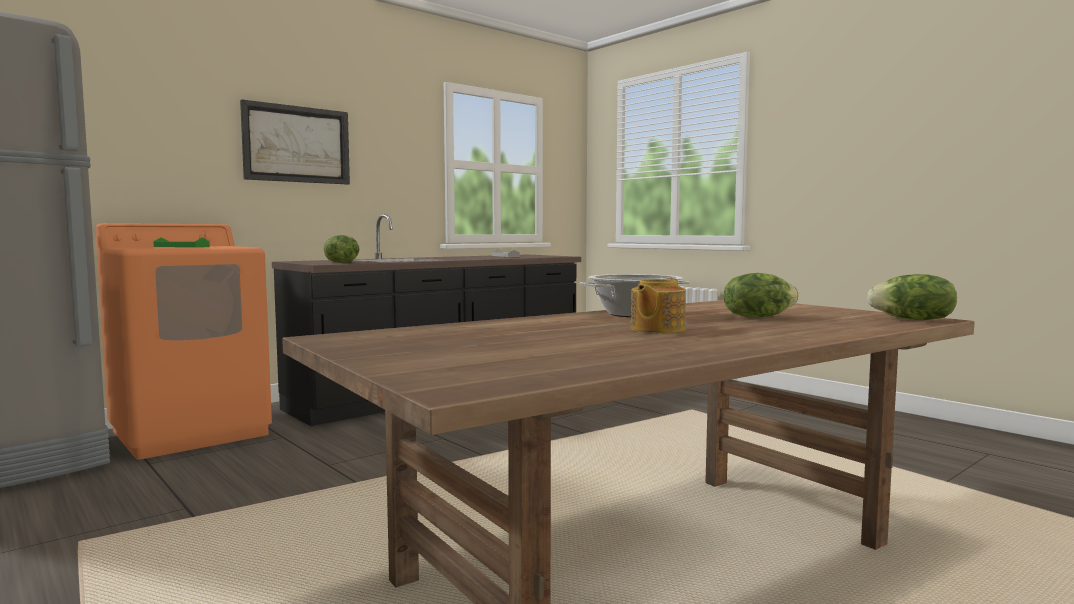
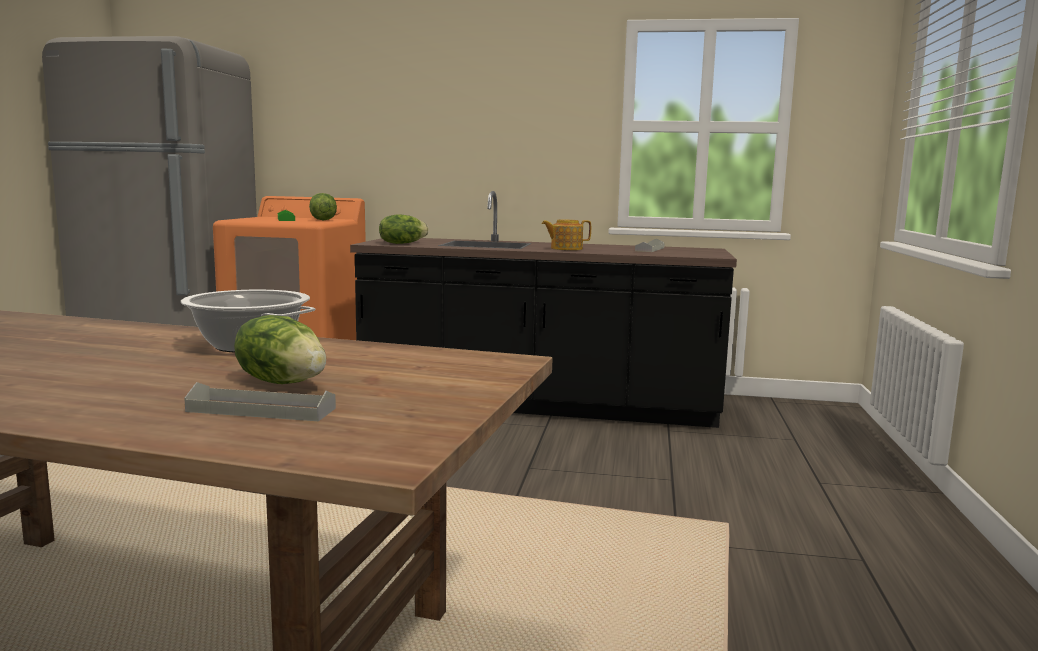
camera: 50 degrees right, 5 degrees up
(297, 144) = (438, 116): picture -> none
(656, 329) = (98, 365): teapot -> teapot (565, 248)
(824, 321) = (261, 410): none -> grey tray
(913, 320) = (353, 449): lettuce -> lettuce (322, 220)

